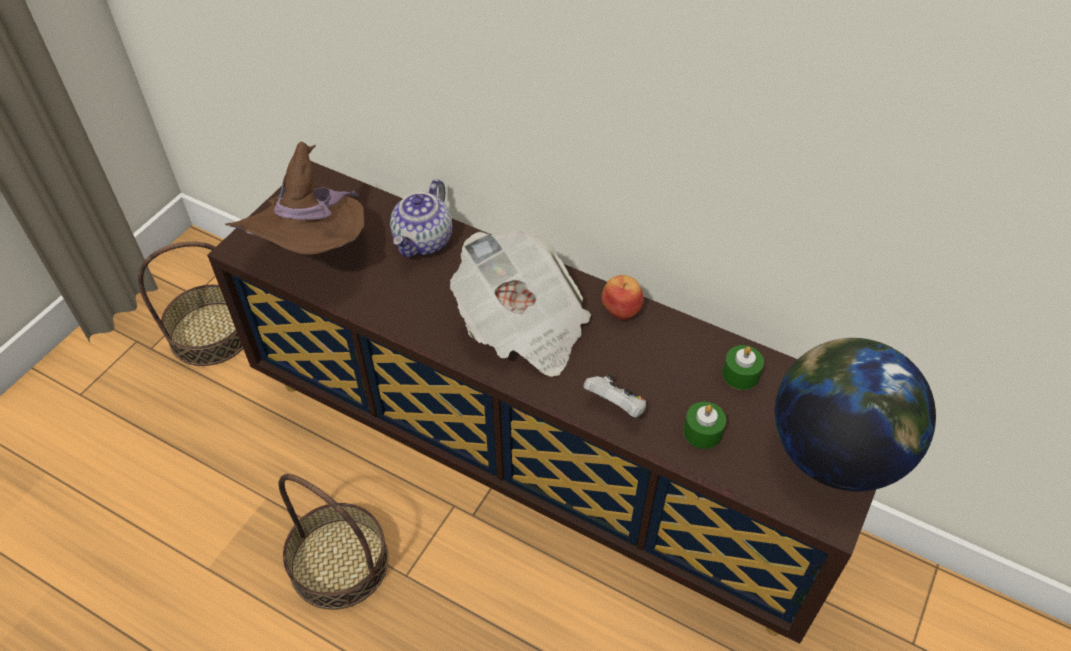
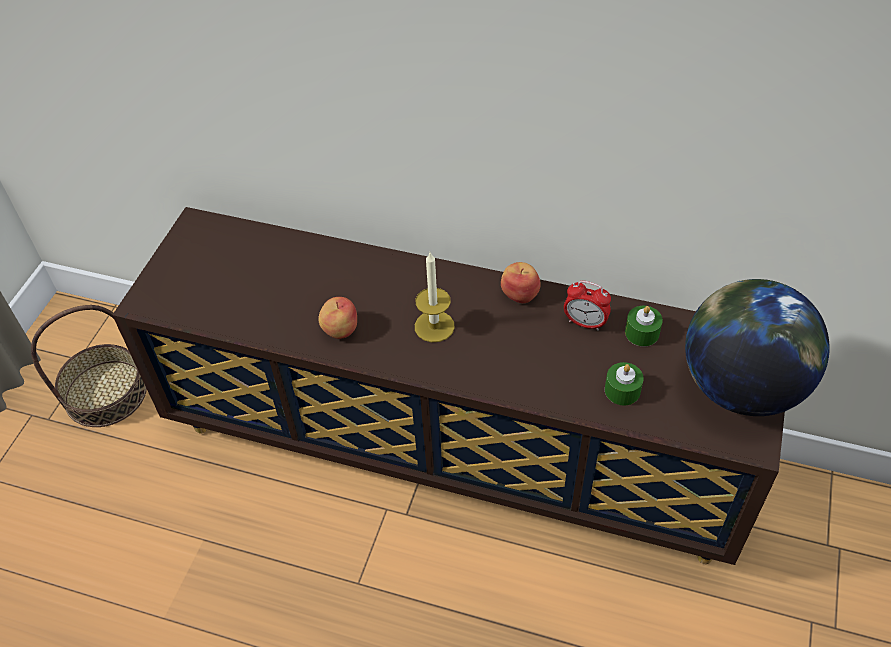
camera: 10 degrees left, 0 degrees up
(313, 252) = (216, 293): brown hat -> none
(339, 563) = (291, 585): basket -> none
(424, 241) = (319, 264): teapot -> none
(426, 311) = (340, 329): none -> apple
(523, 326) = (434, 326): newspaper -> candle
(616, 406) = (539, 383): white game controller -> none
(682, 352) = (585, 323): none -> alarm clock

